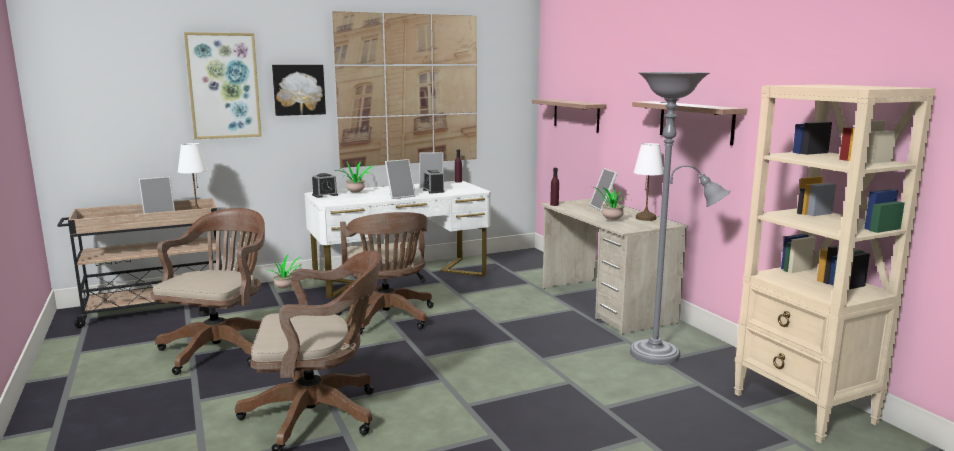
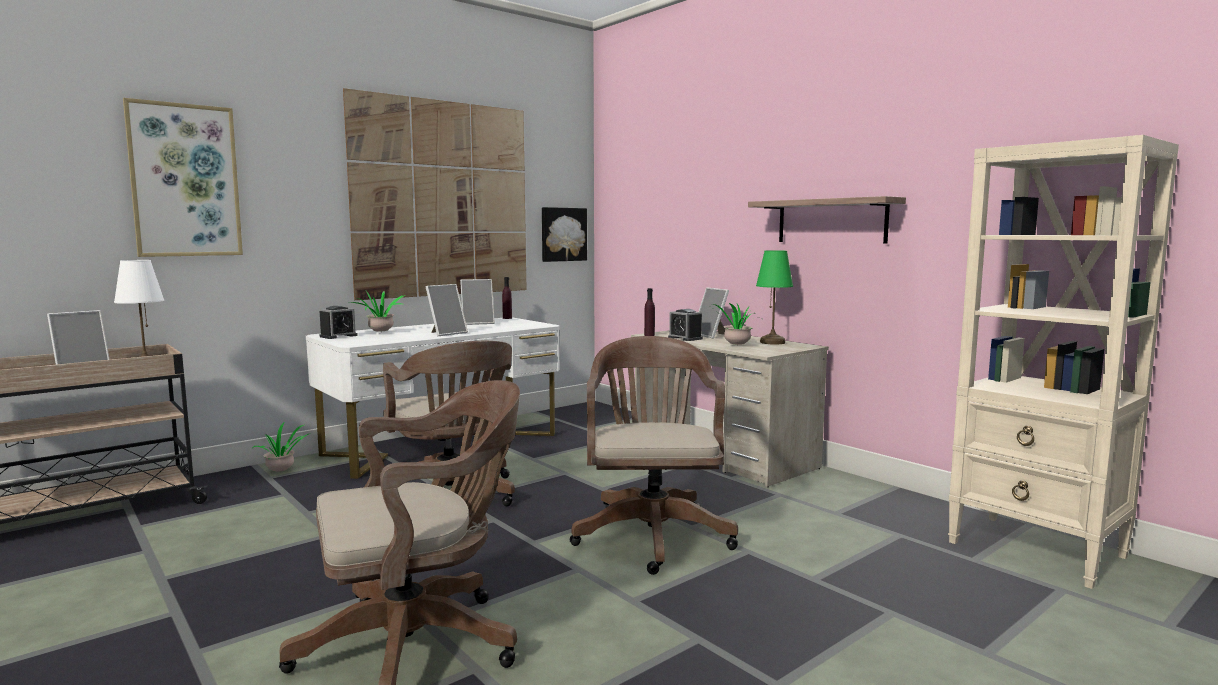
camera: 15 degrees left, 5 degrees down
(221, 348) = (210, 563): brown office chair -> brown office chair (652, 533)
(298, 89) = (296, 192): picture -> picture (563, 234)
(433, 191) = (485, 327): alarm clock -> alarm clock (685, 338)
(576, 115) = (652, 231): shelf -> none
(646, 218) = (773, 342): white table lamp -> green table lamp
(661, 355) = (831, 506): grey floor lamp -> none

